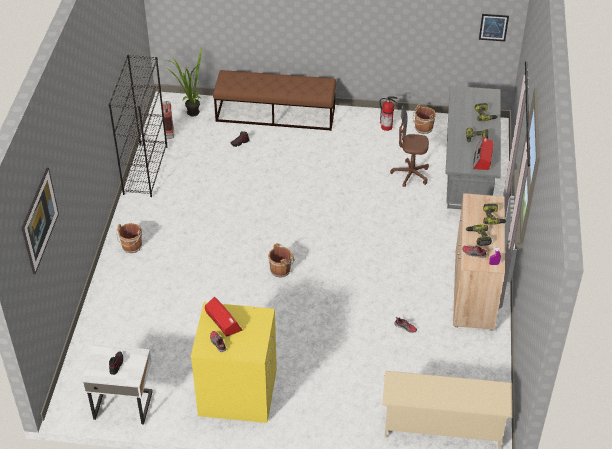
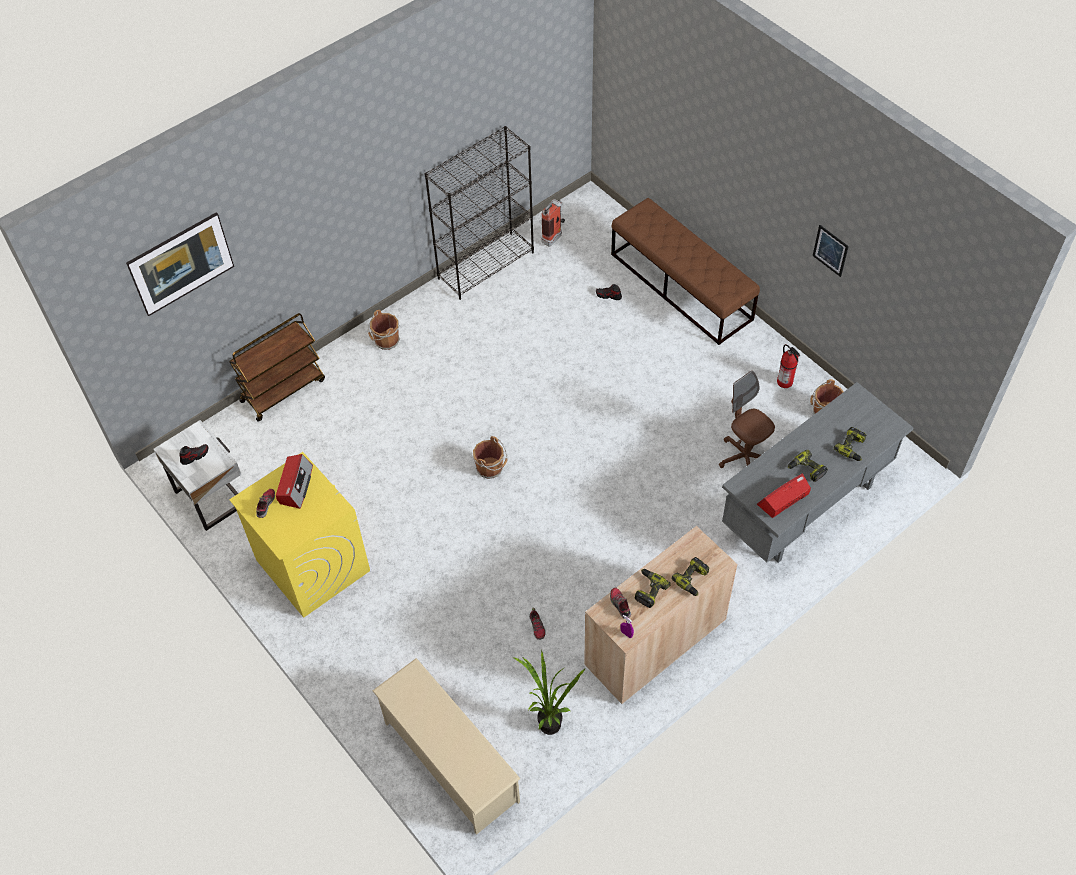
camera: 45 degrees right, 10 degrees up
(96, 315) = (283, 390): none -> brown cart
(190, 112) = (598, 227): potted plant -> potted plant (547, 720)
(493, 27) = (949, 343): picture -> picture (830, 250)

